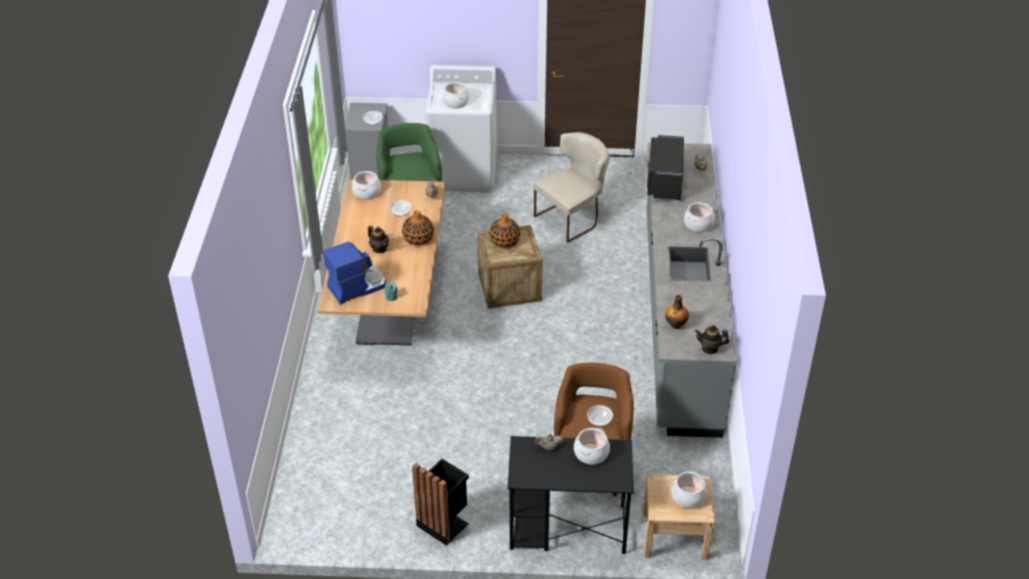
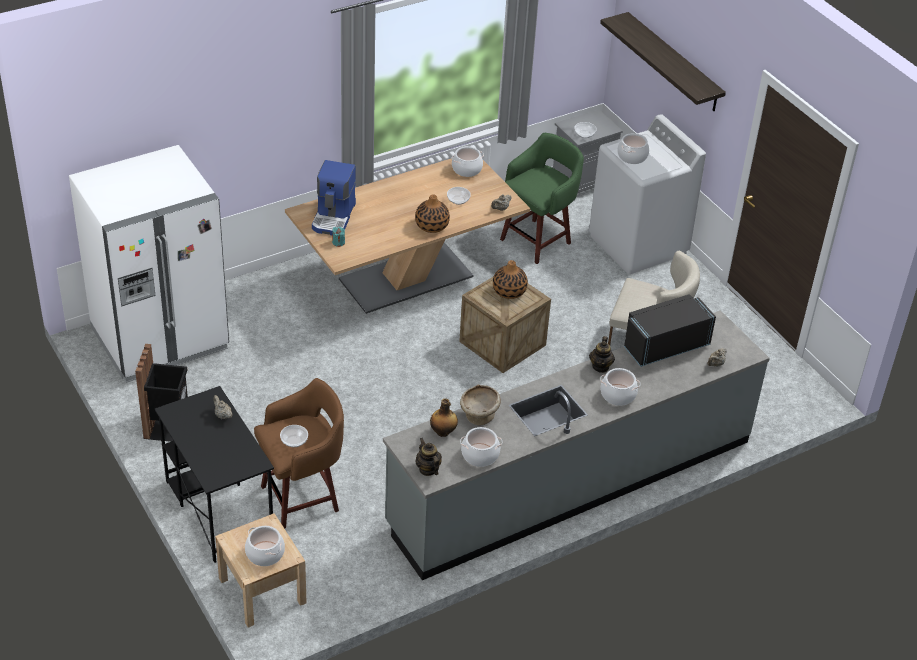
camera: 55 degrees right, 0 degrees up
(329, 486) = (160, 339): none -> white fridge
(356, 286) = (334, 217): coffee machine -> coffee machine turned 75 degrees clockwise
(379, 249) = (396, 209): teapot -> teapot (601, 366)
(429, 17) = (673, 62): none -> shelf
(591, 453) = (235, 446): cooking pot -> cooking pot (480, 455)
(672, 299) = (479, 417): none -> beige bowl

